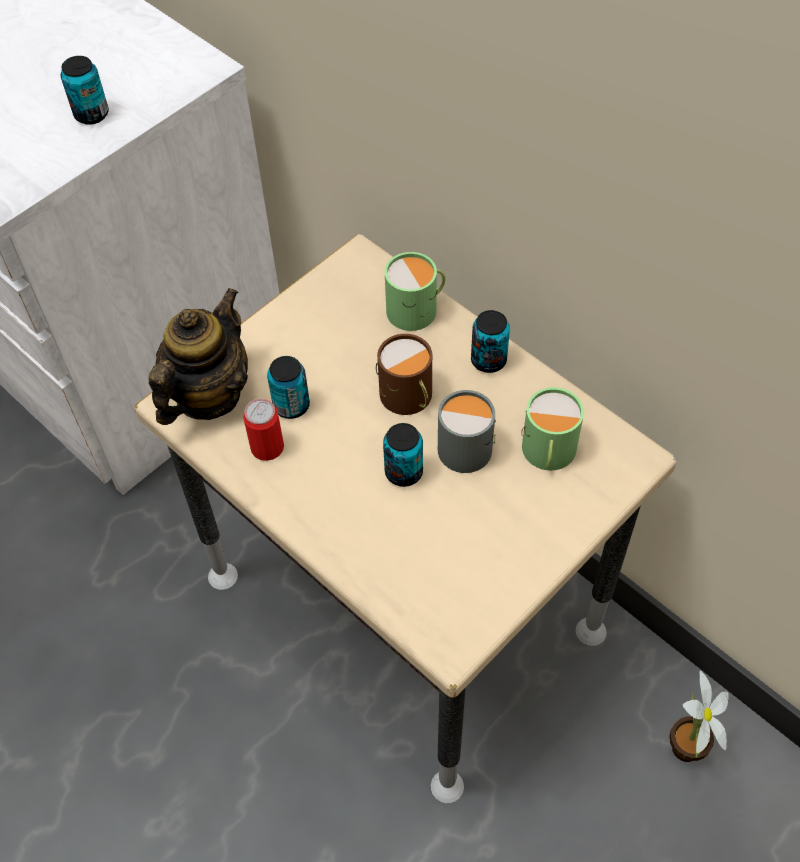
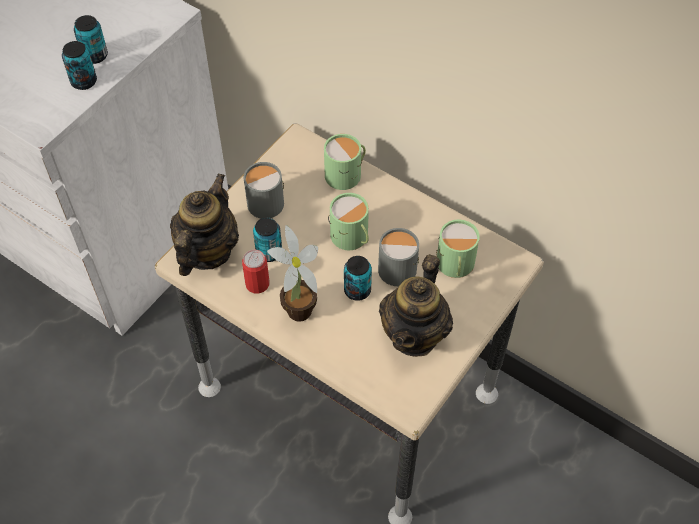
camera: 10 degrees left, 0 degrees up
(298, 333) = (264, 200): none -> grey mug
(408, 398) = (351, 238): brown mug -> green mug
(474, 544) = (415, 334): none -> teapot
(488, 360) = (403, 205): can -> can (84, 81)
(683, 752) = (563, 470): potted plant -> potted plant (297, 314)

